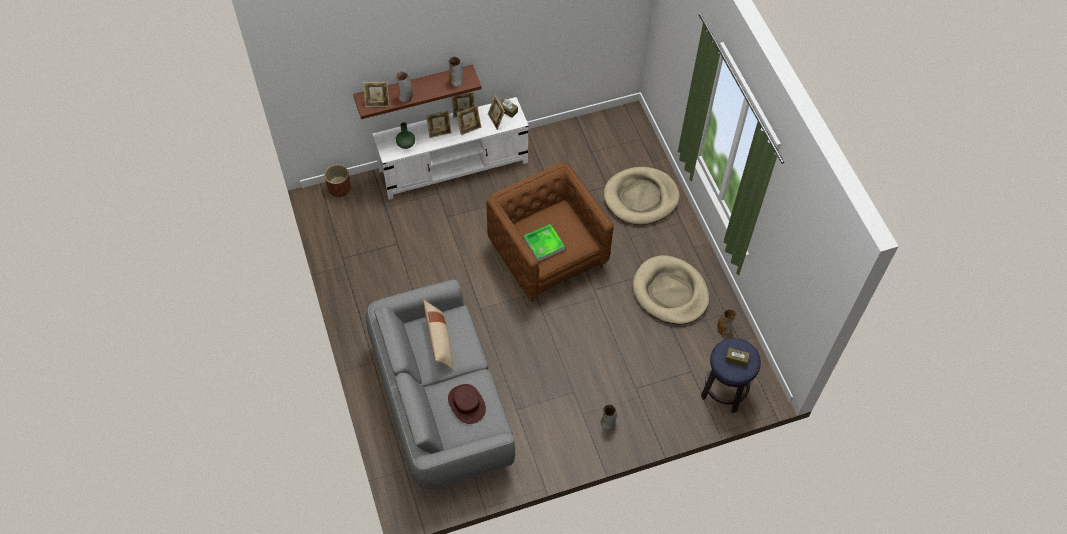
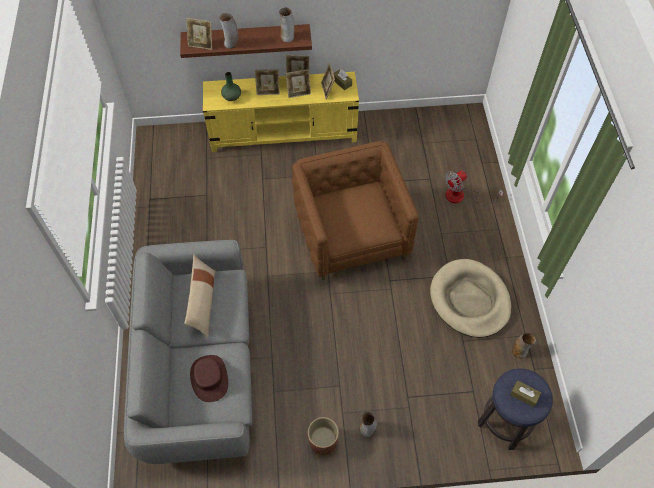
camera: 15 degrees right, 0 degrees up
(339, 188) = (169, 133): brown planter -> brown planter (323, 441)
(454, 166) = (284, 132): white tv stand -> yellow tv stand
(544, 244) = (343, 222): tray -> none
(641, 198) = (462, 197): beige dog bed -> fan

